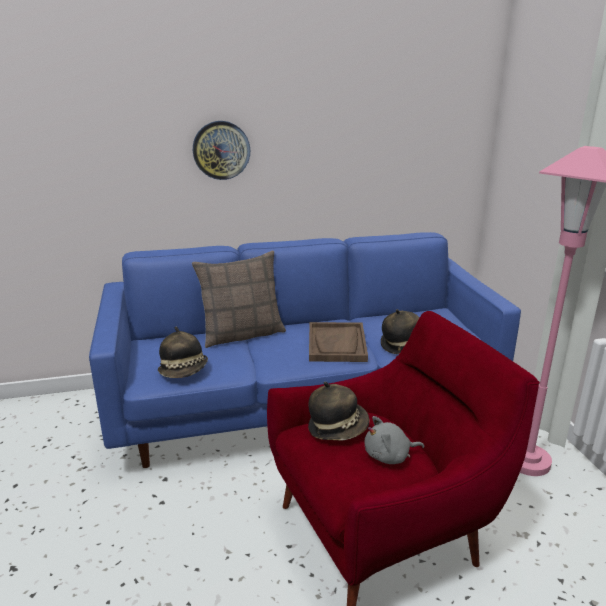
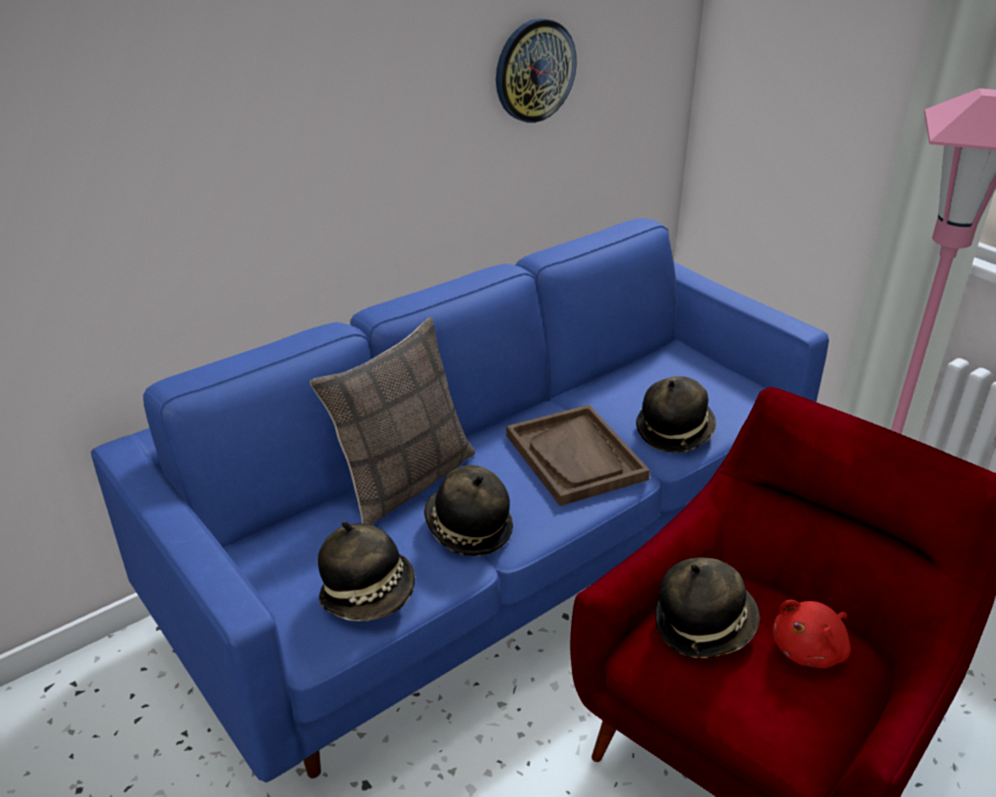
camera: 25 degrees left, 10 degrees up
(221, 150) = (285, 135): wall clock -> wall clock (534, 70)
(253, 359) = (467, 529): none -> hat
(389, 456) = (810, 650): grey plush toy -> red plush toy

